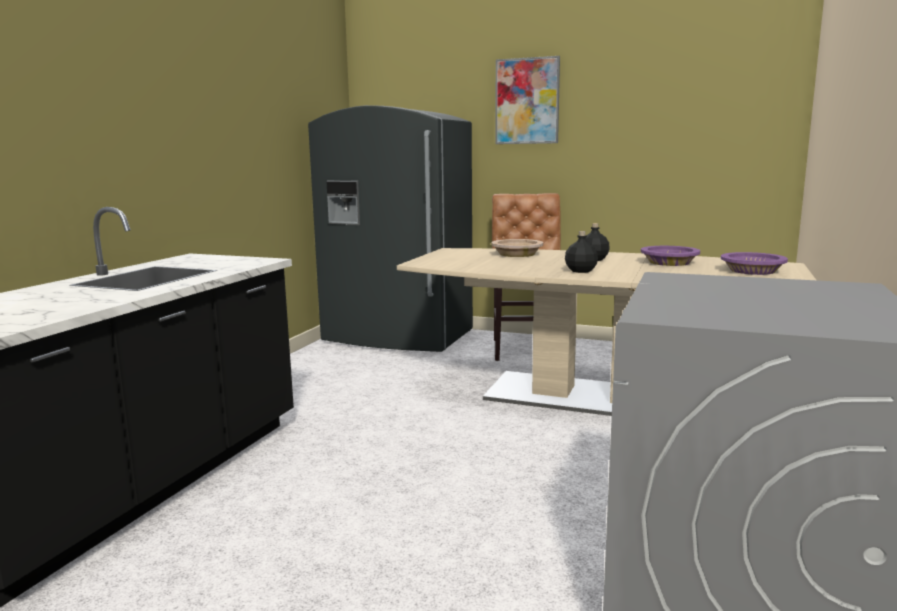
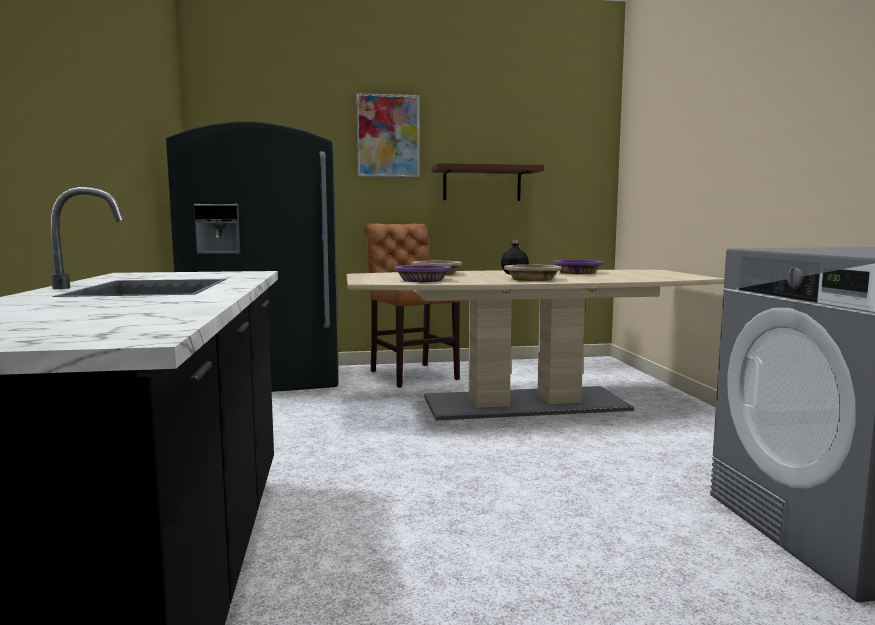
camera: 30 degrees left, 5 degrees down
(580, 271) = (532, 279): black bottle -> beige bowl
(627, 149) = (482, 184): none -> brown shelf
(752, 270) = (650, 273): purple bowl -> purple bowl (422, 280)

